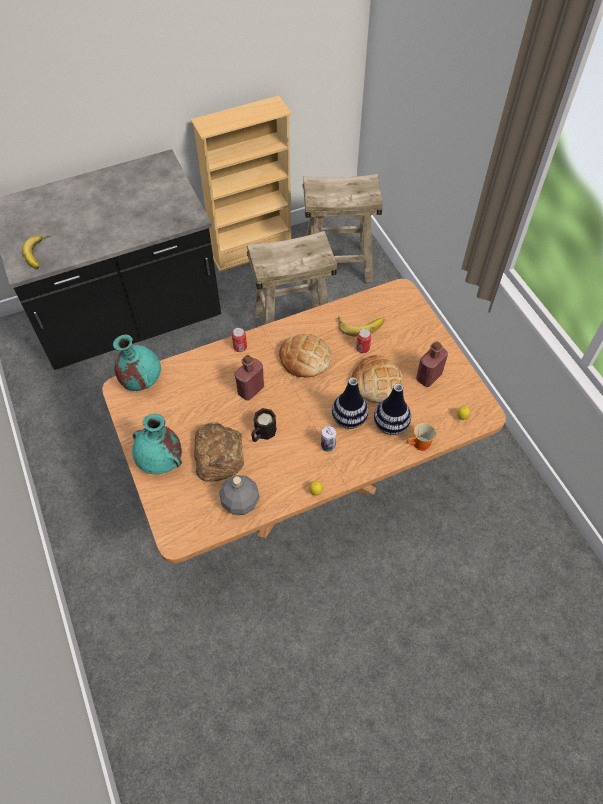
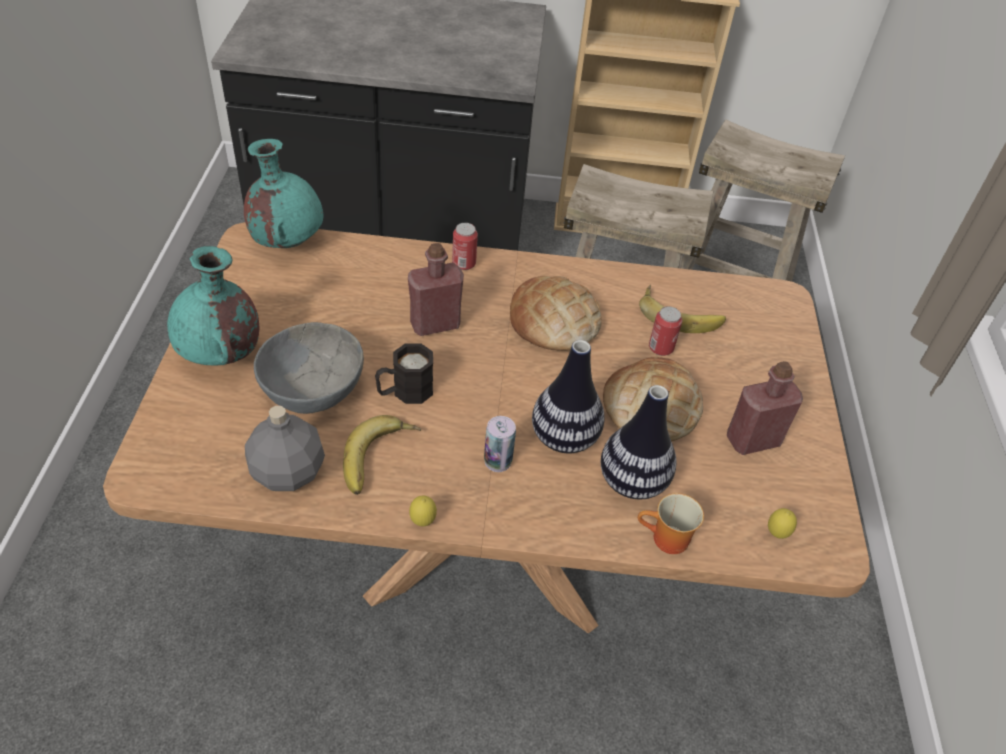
camera: 25 degrees right, 10 degrees down
(40, 254) = (278, 45): banana -> banana (380, 459)
(218, 455) = (312, 388): bread -> grey bowl

